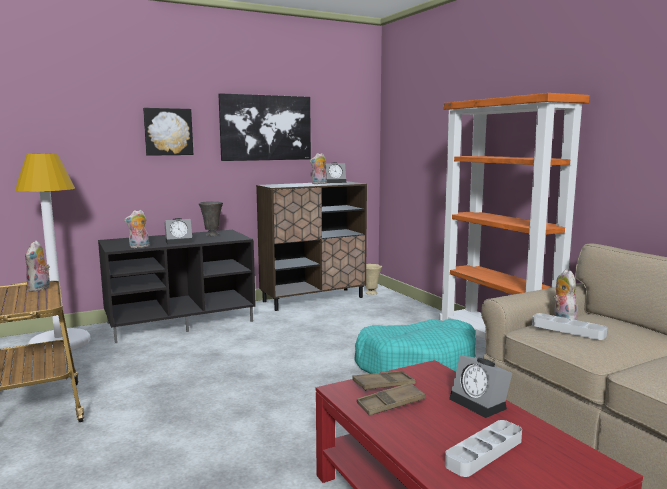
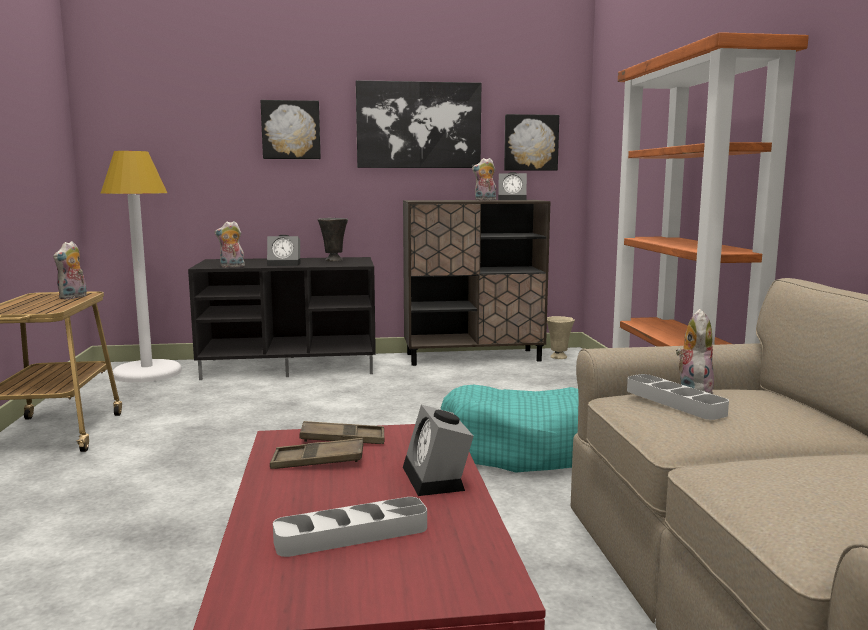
camera: 20 degrees right, 0 degrees up
(343, 140) = (530, 142): none -> picture

